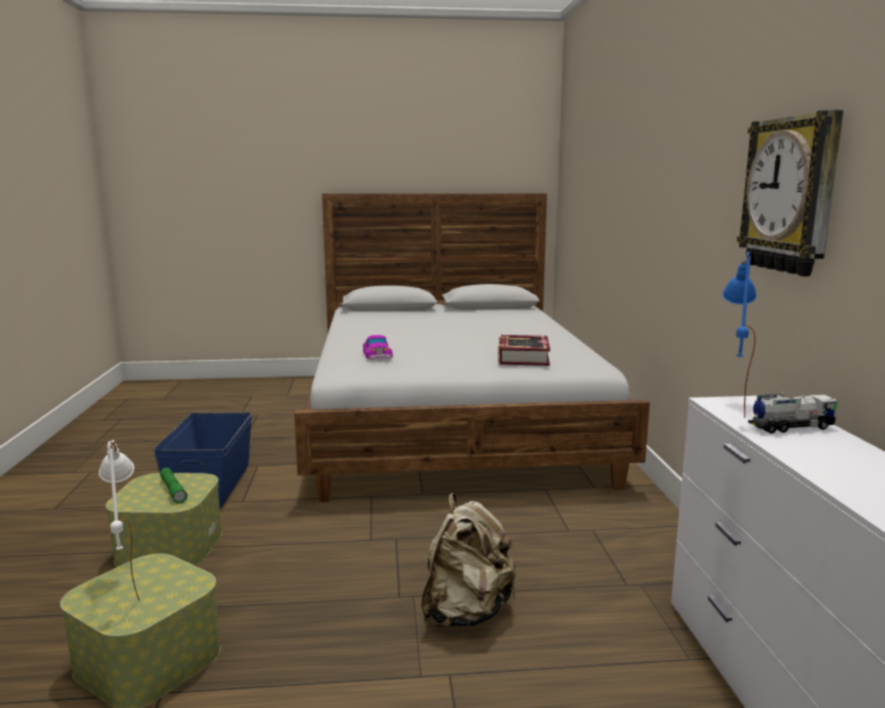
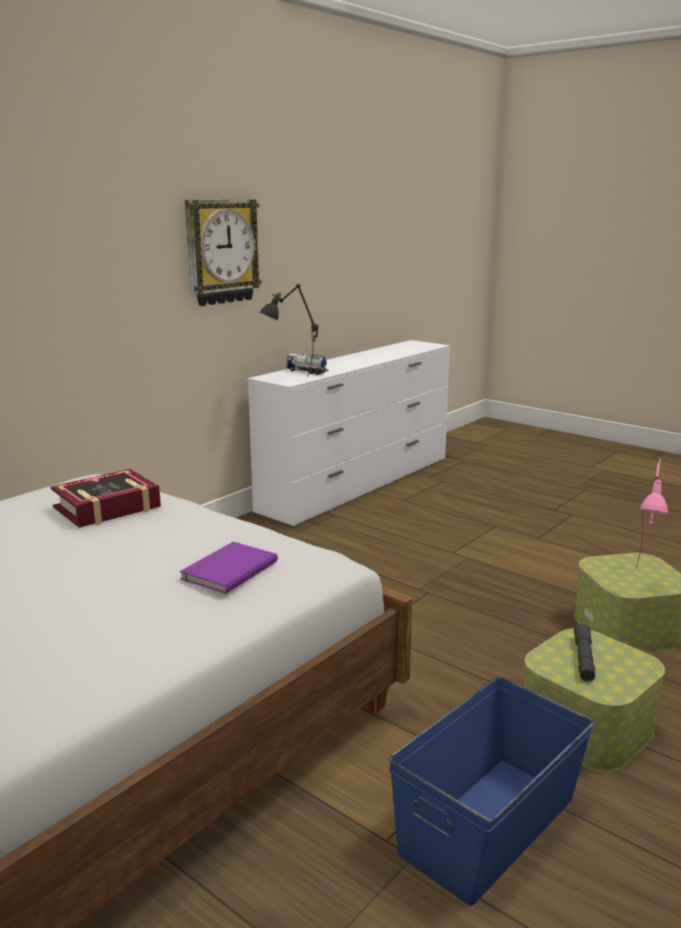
camera: 135 degrees left, 5 degrees up
(126, 584) = (644, 580): white table lamp -> pink table lamp
(173, 490) = (583, 659): green flashlight -> grey flashlight
(377, 354) = (227, 570): toy car -> purple book
(466, 612) = (402, 568): beige backpack -> none
(729, 405) = (291, 380): blue table lamp -> black table lamp

